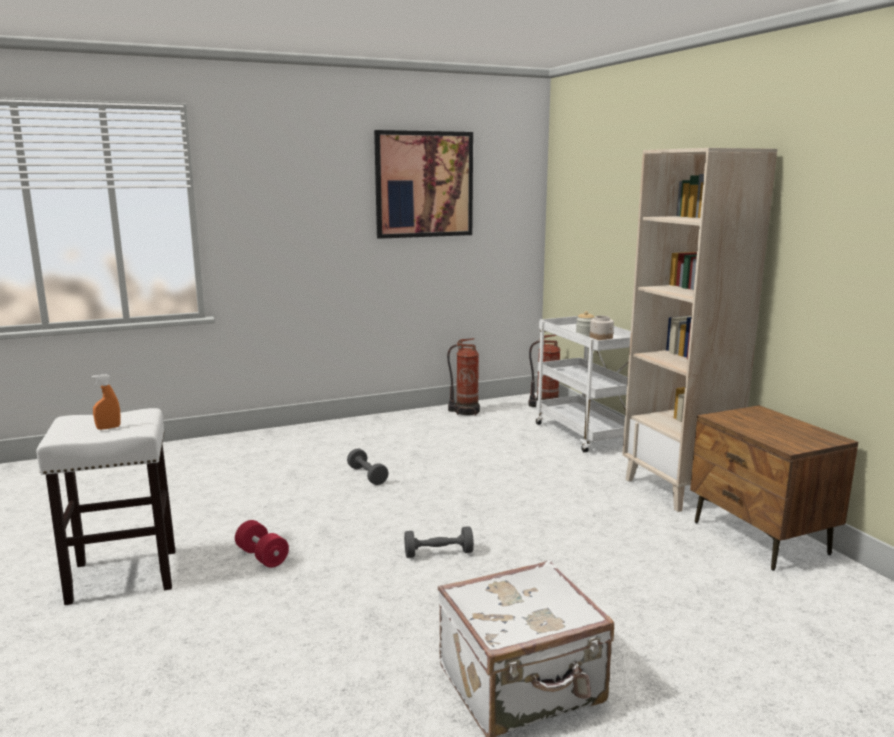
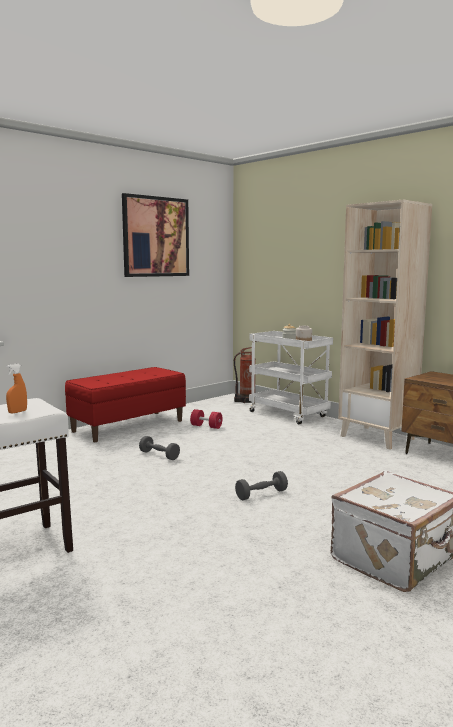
camera: 20 degrees left, 5 degrees down
(262, 556) = (128, 517): red dumbbell -> red dumbbell (206, 426)
(368, 427) = (128, 426): none -> red bench
(465, 411) = (192, 409): fire extinguisher -> none

